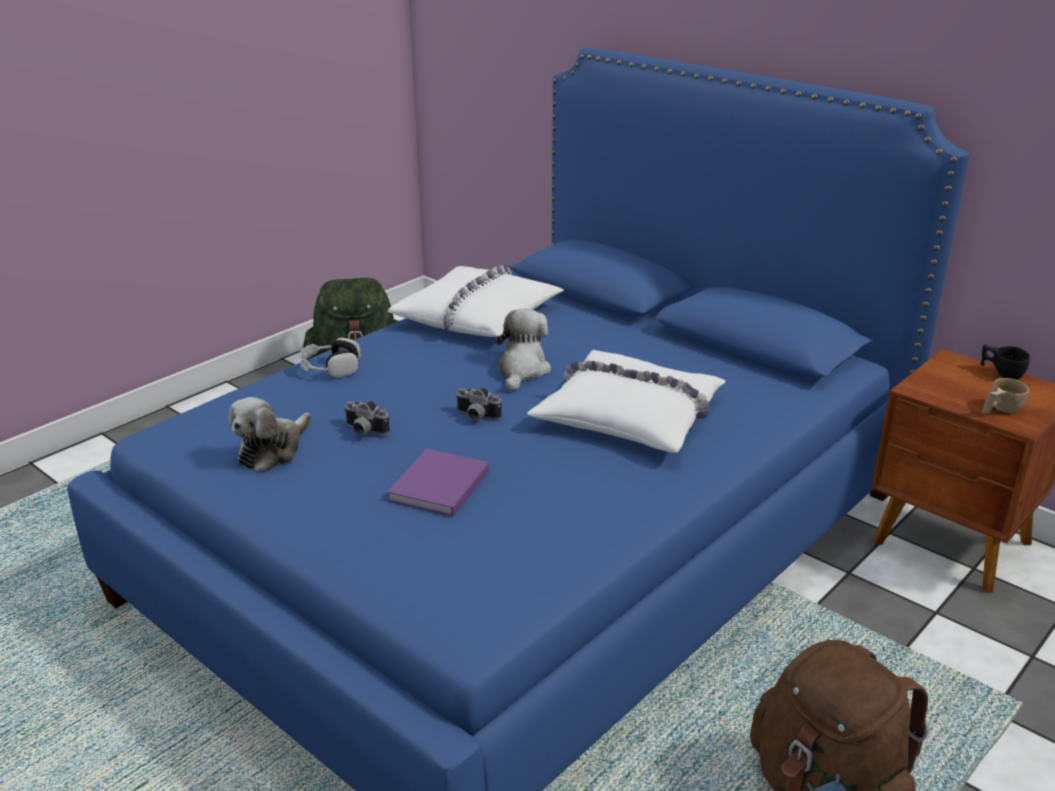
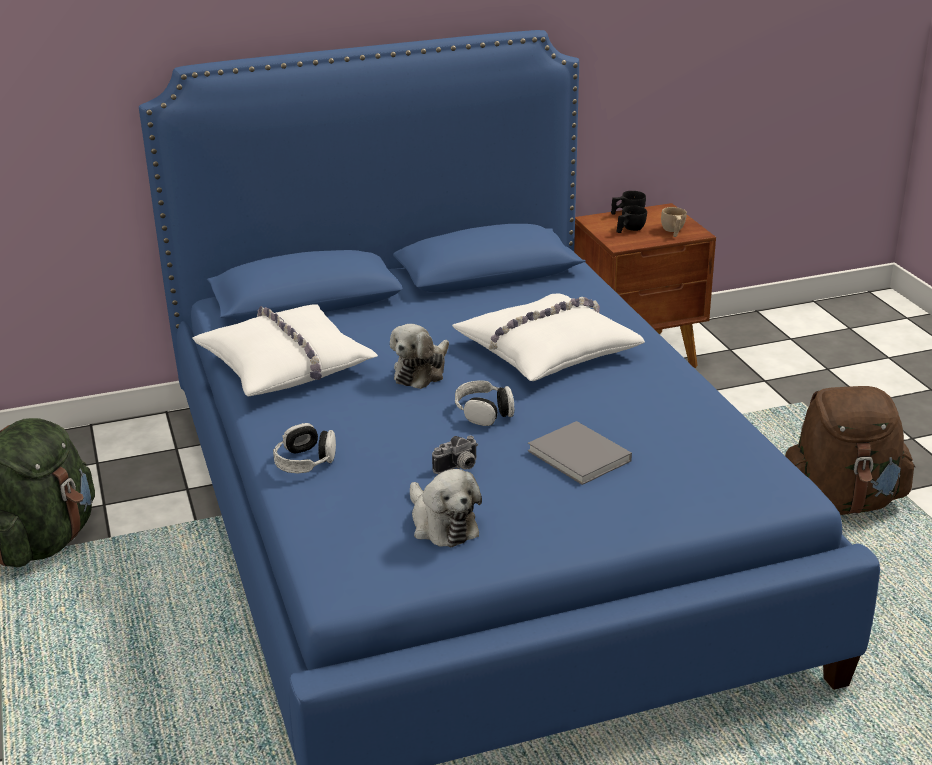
camera: 60 degrees left, 0 degrees up
(438, 487) = (581, 457): purple book -> grey book
(476, 417) = (484, 412): camera -> headphones
(522, 370) = (421, 372): plush toy -> plush toy turned 105 degrees counterclockwise
(961, 384) = (629, 230): none -> black cup

